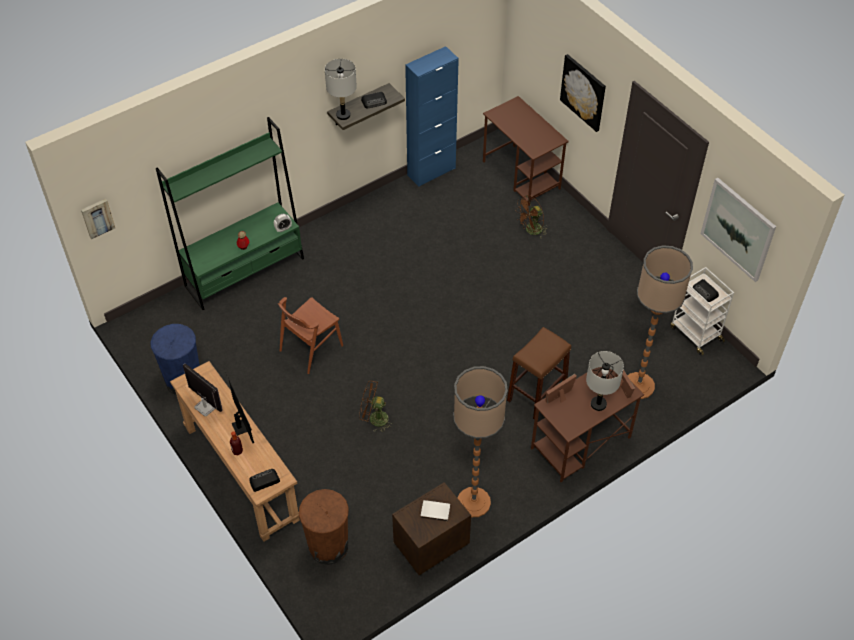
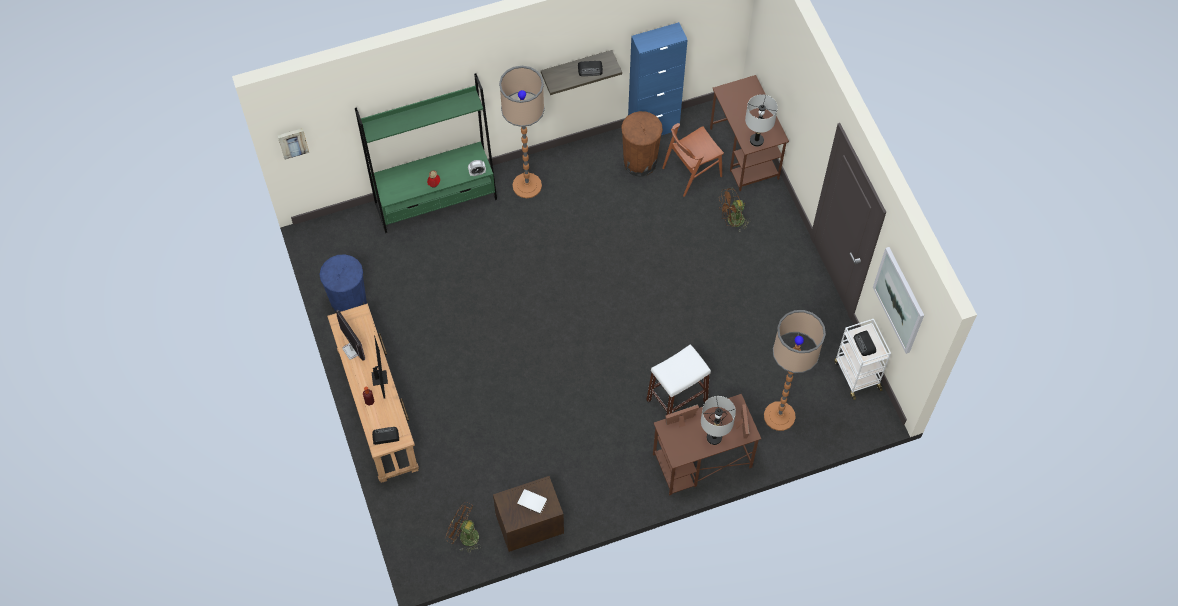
camera: 15 degrees right, 10 degrees up
(311, 348) = (476, 298): brown chair -> brown chair (691, 172)
(328, 546) = (437, 502): brown trash can -> brown trash can (639, 162)
(343, 115) = (555, 78): grey table lamp -> grey table lamp (756, 140)
(374, 419) = (515, 387): brown fan -> brown fan (464, 536)
(473, 502) = (581, 494): floor lamp -> floor lamp (527, 186)
(536, 394) = (677, 401): brown stool -> white stool
(583, 92) = (803, 106): picture -> none

